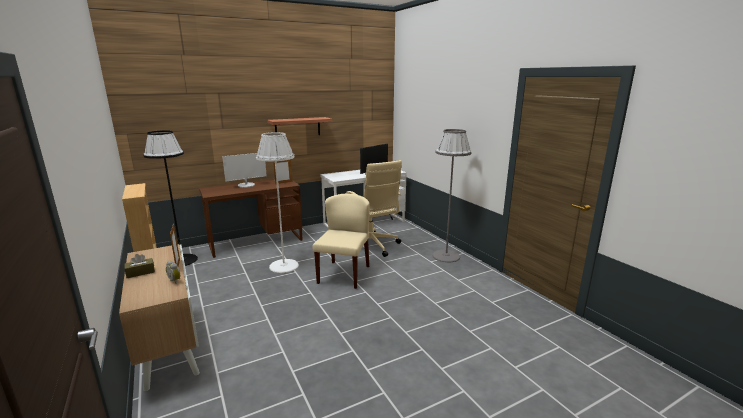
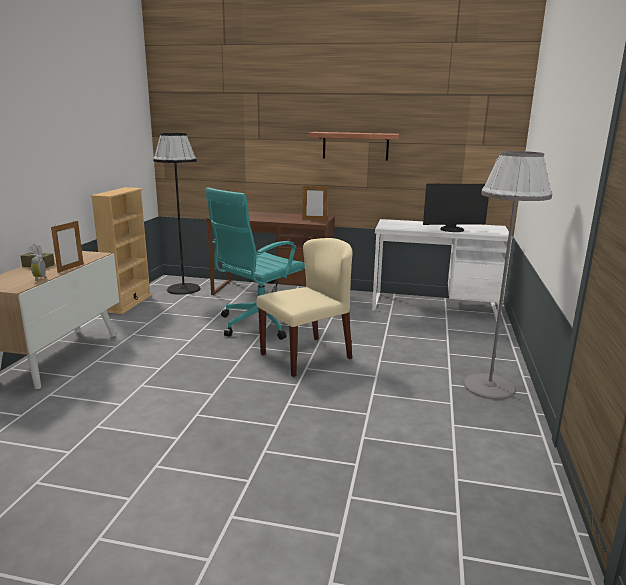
camera: 40 degrees right, 0 degrees up
(246, 185) = (271, 215): monitor -> none
(283, 266) = (258, 324): white floor lamp -> turquoise office chair
(371, 246) = (395, 337): beige office chair -> none

